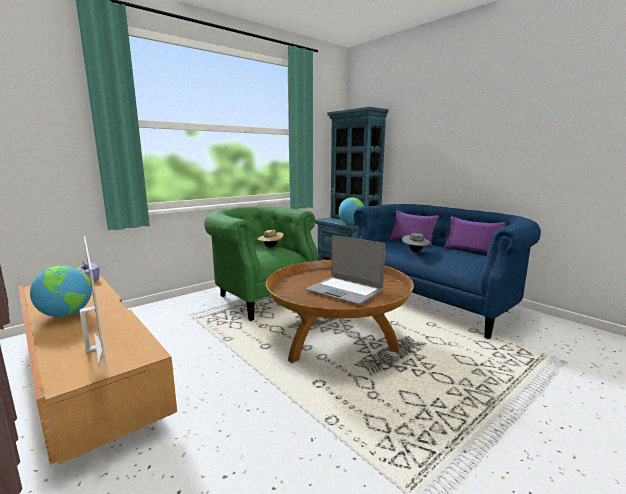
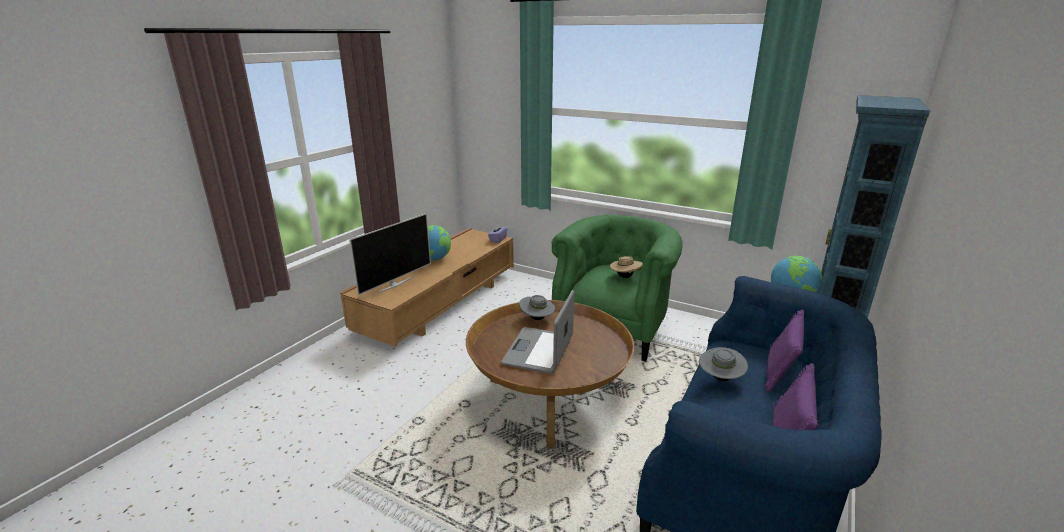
camera: 70 degrees right, 10 degrees up
(291, 285) = (537, 319): none -> grey hat

